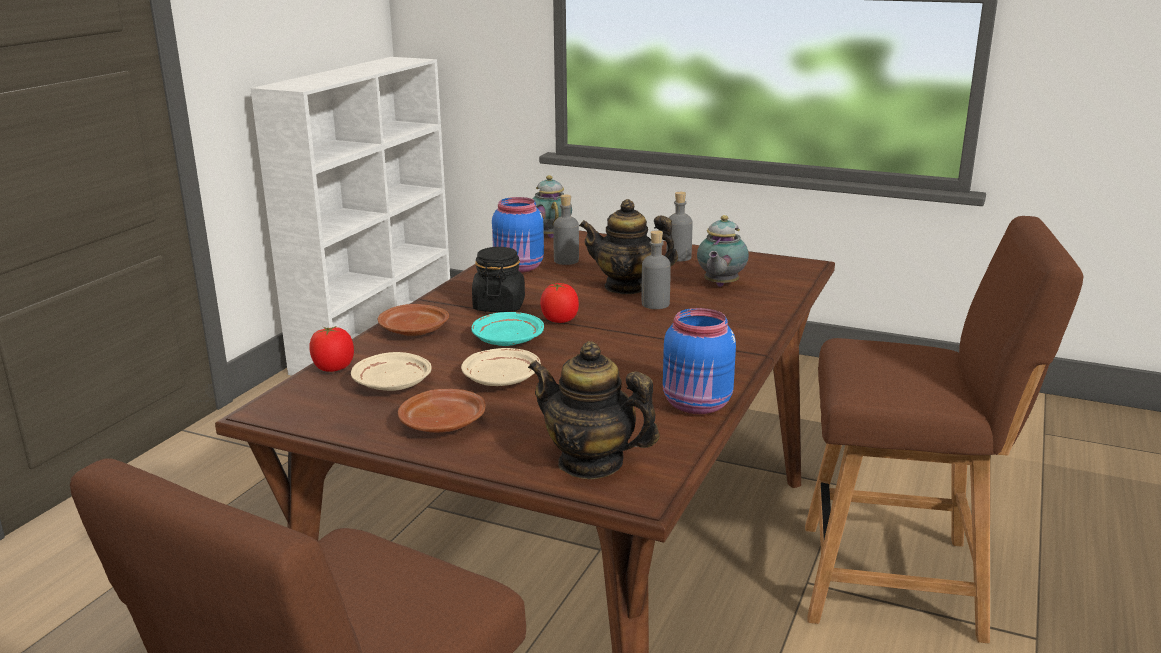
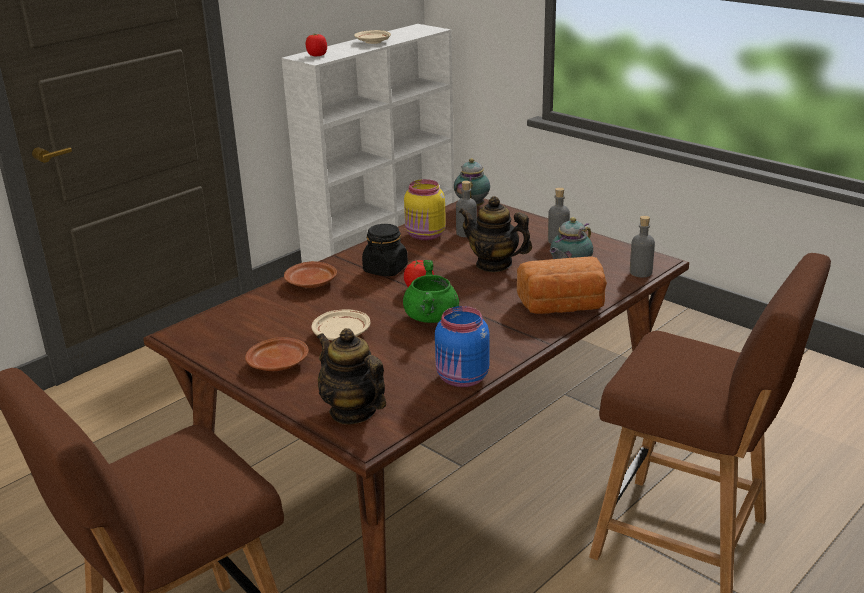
camera: 20 degrees right, 5 degrees up
(334, 368) = (238, 307): tomato -> tomato (317, 55)
(392, 384) = (267, 326): beige plate -> beige plate (373, 42)
(507, 340) = (369, 301): turquoise plate -> none
(519, 268) = (425, 236): blue jar -> yellow jar
(602, 347) = (432, 318): none -> green cooking pot
(655, 304) = (503, 284): grey bottle -> grey bottle (640, 272)
(744, 317) = (562, 307): none -> bread

